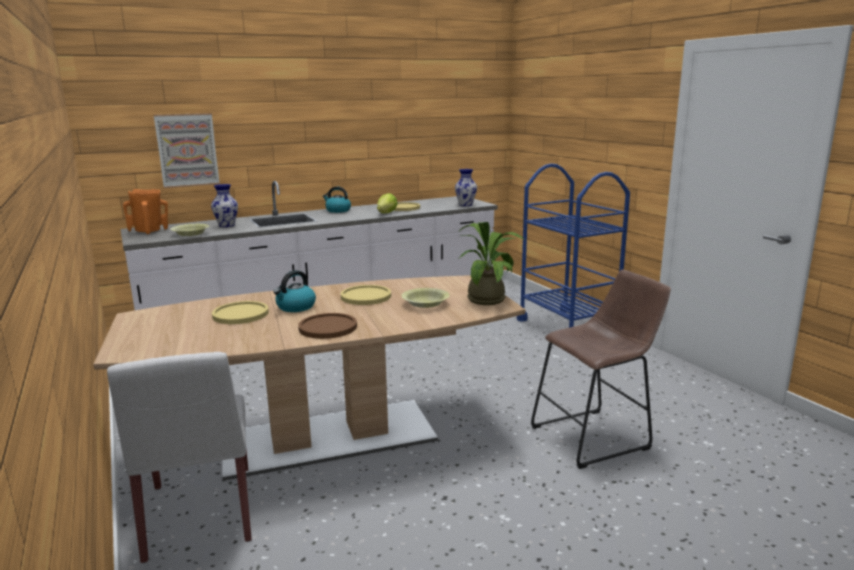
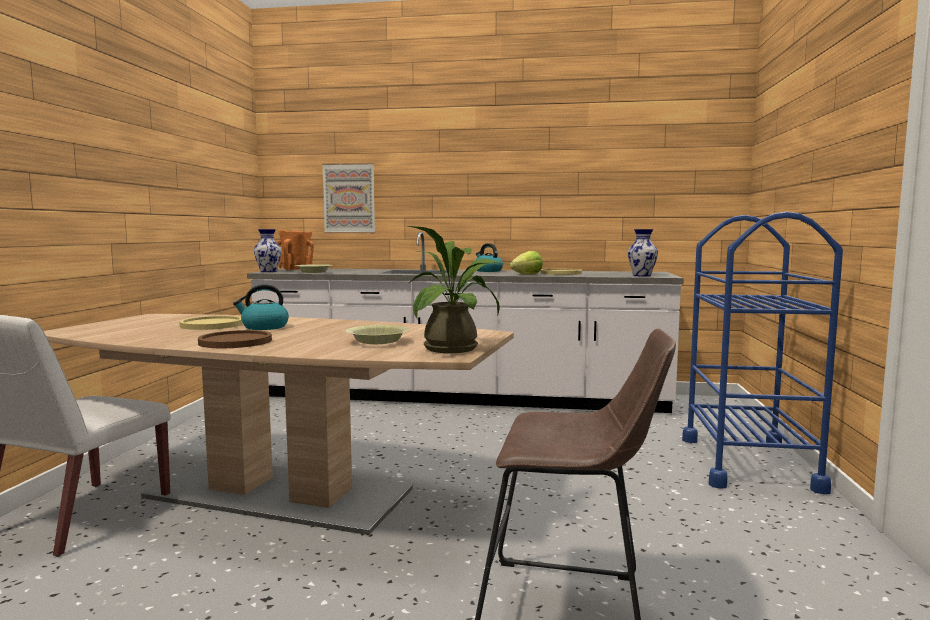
camera: 35 degrees right, 10 degrees down
(227, 225) = (360, 271): vase -> vase (269, 271)
(366, 296) = (345, 329): yellow plate -> none

